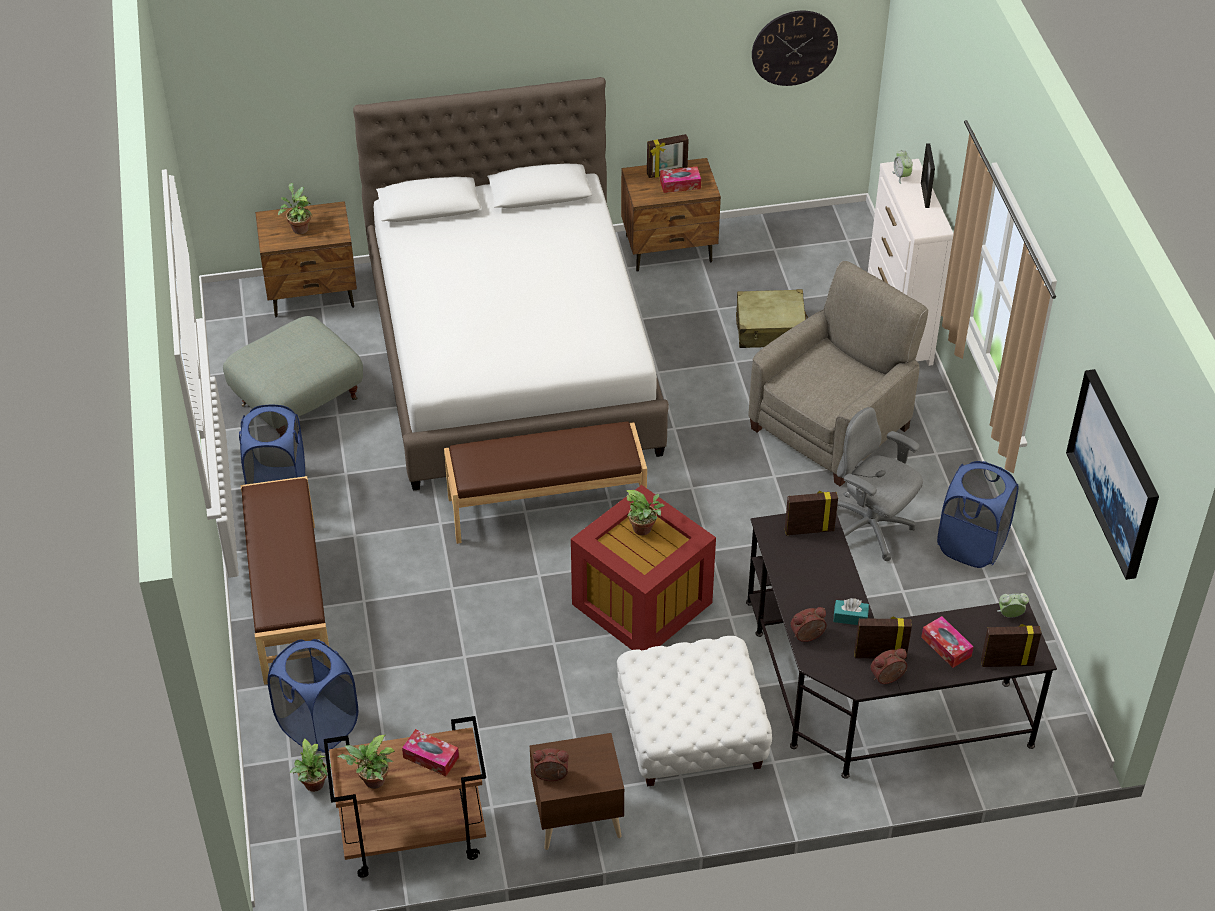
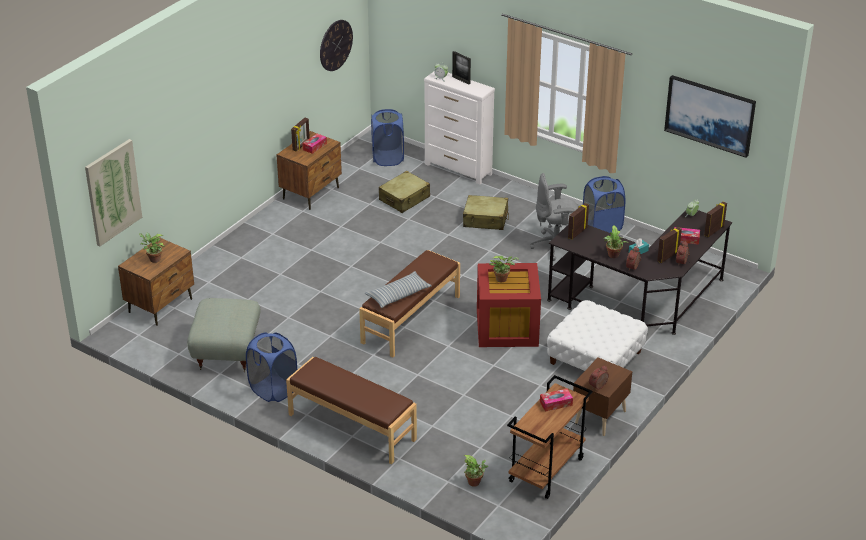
camera: 45 degrees left, 10 degrees down
(256, 110) = (113, 192): none -> picture
(318, 726) = (441, 462): blue laundry basket -> blue laundry basket (387, 158)
(372, 782) = (546, 428): potted plant -> potted plant (613, 256)
(505, 462) = (398, 295): none -> pillow
(512, 357) = (304, 274): white bed -> none
(831, 427) = (485, 219): beige armchair -> beige suitcase

